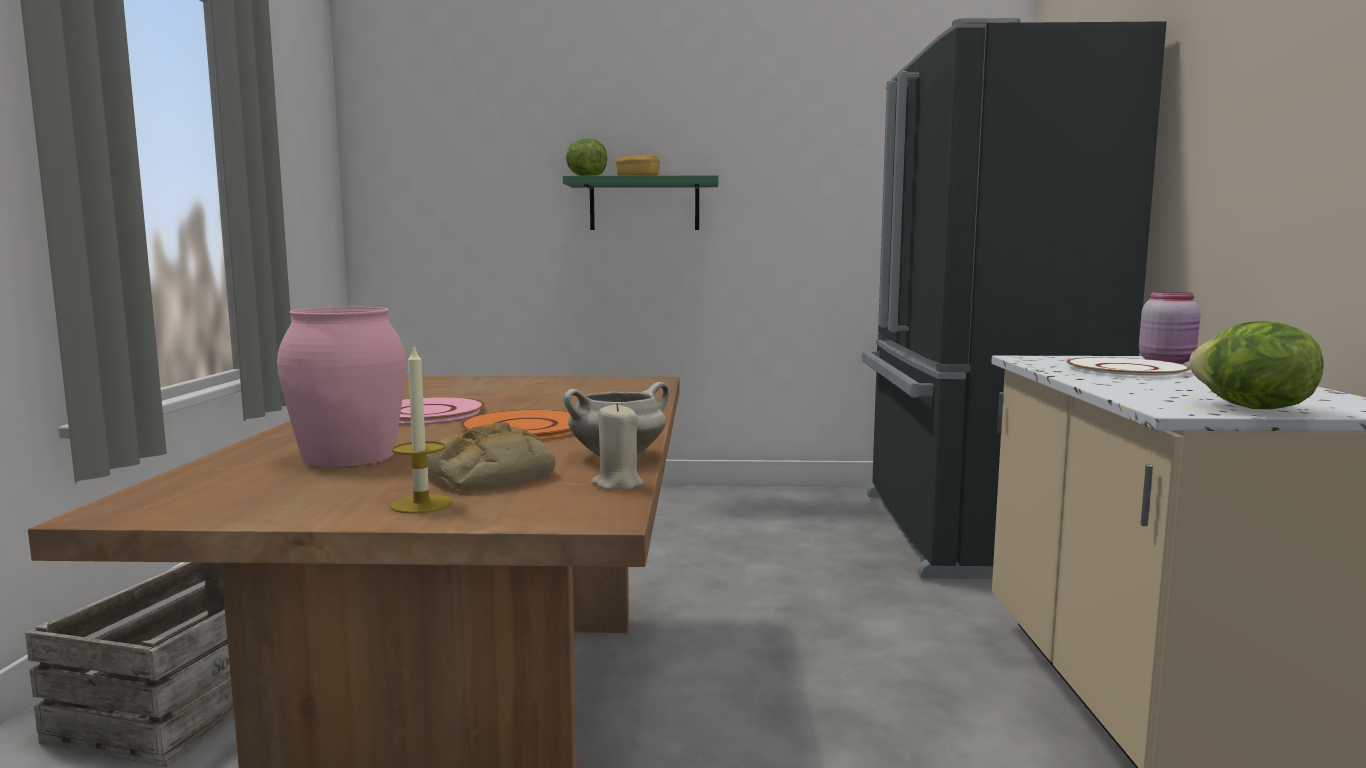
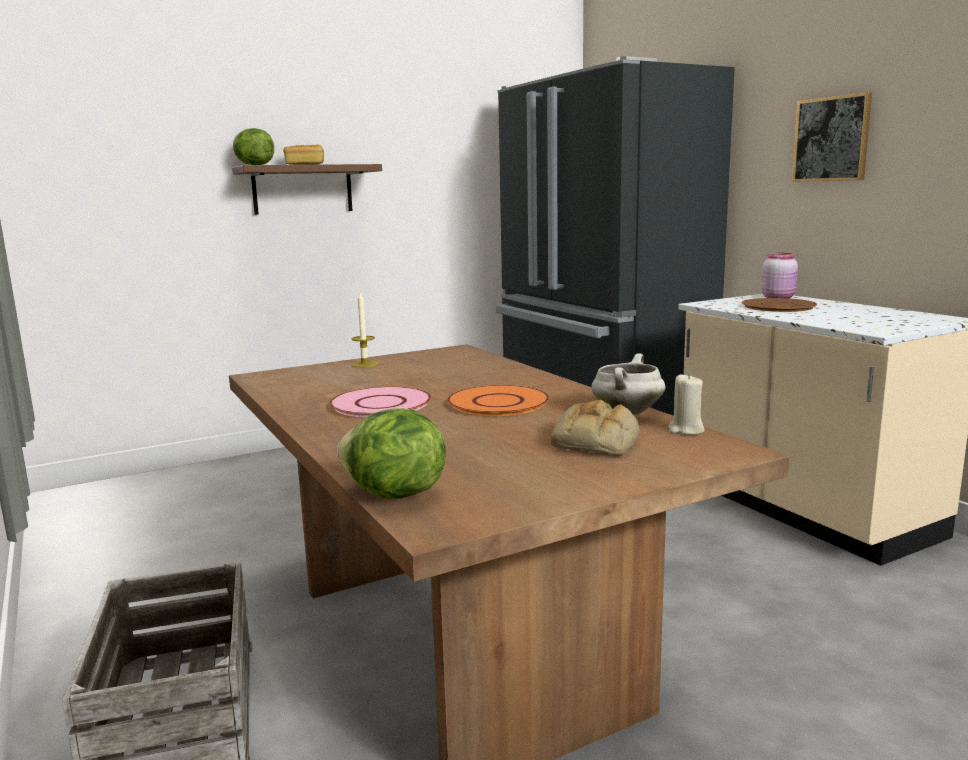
camera: 30 degrees left, 5 degrees up
(348, 455) = (448, 448): pink vase -> none
(421, 504) = (620, 469): candle -> candle (364, 364)
(644, 205) = (302, 189): green shelf -> brown shelf
(1127, 369) = (778, 306): white plate -> brown plate
(1251, 409) = (904, 326): lettuce -> lettuce (393, 495)
(1273, 112) = (831, 139): none -> picture

